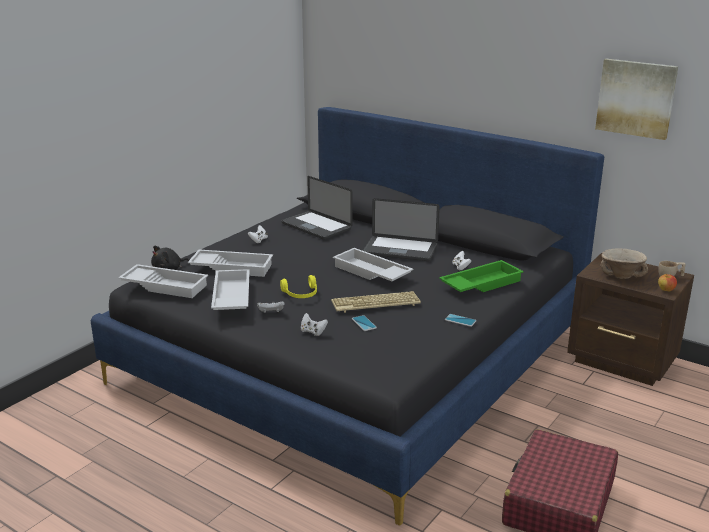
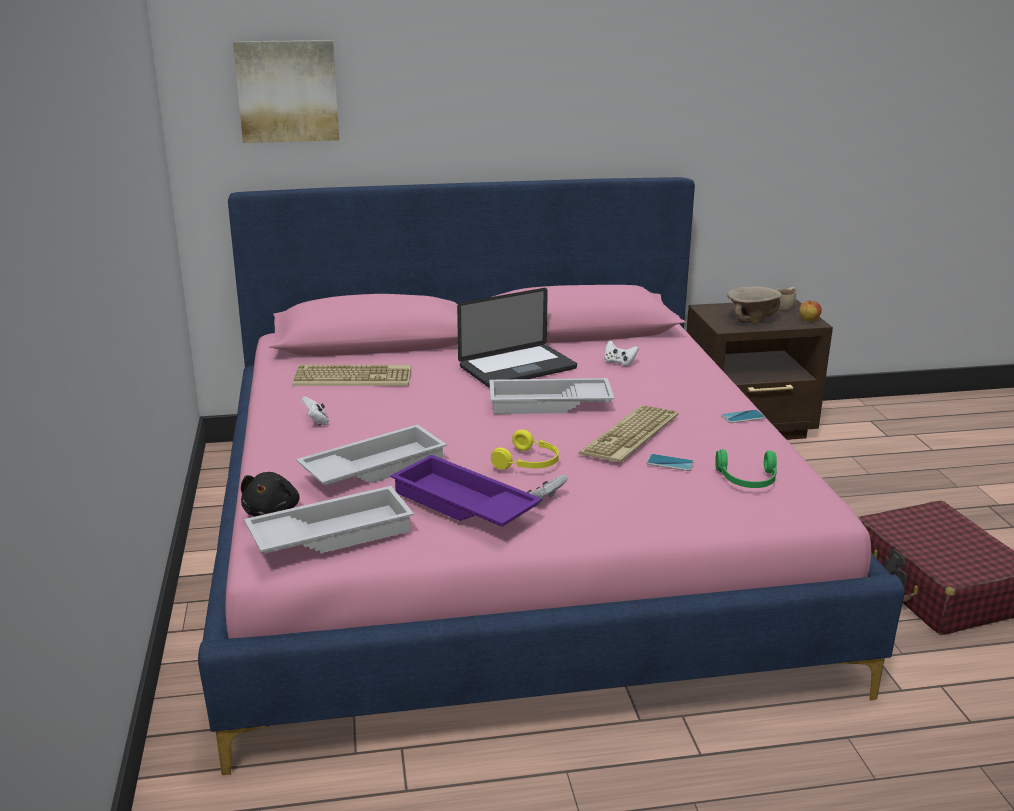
camera: 45 degrees left, 0 degrees up
(230, 297) = (462, 505): white tray -> purple tray
(313, 332) = (644, 498): white game controller -> none
(316, 226) = (354, 377): laptop -> keyboard
(355, 357) = (506, 546): black bed -> pink bed
(382, 348) = (747, 480): none -> green headphones
(480, 283) = (675, 372): green tray -> none
(636, 98) = (717, 99): picture -> picture (287, 91)

